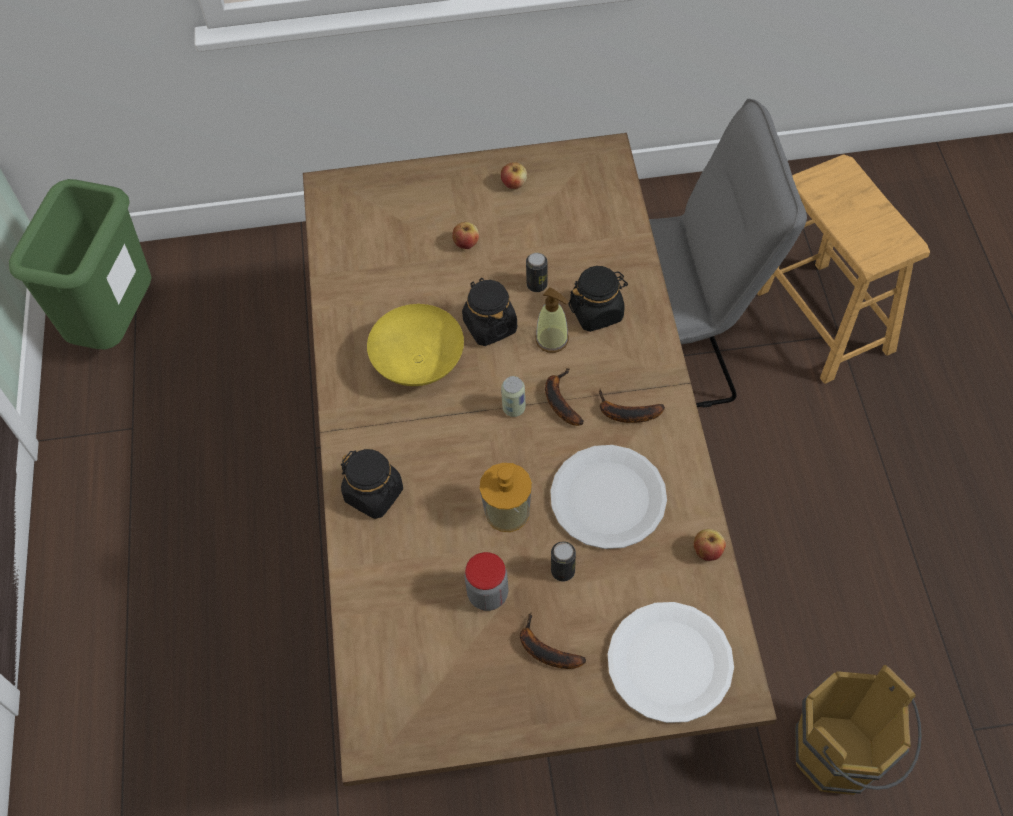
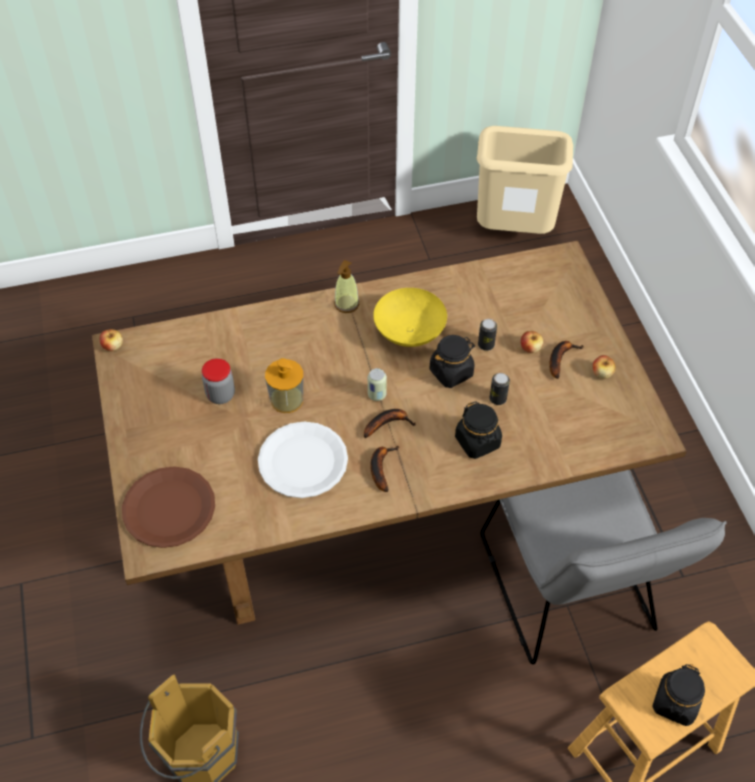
camera: 80 degrees right, 5 degrees down
(117, 324) = (514, 232): green trash can -> beige trash can
(374, 494) = (295, 322): black jar -> black jar (675, 703)
(544, 650) = (179, 431): banana -> banana (560, 358)
(552, 340) = (444, 414): soap dispenser -> soap dispenser (346, 304)
(563, 571) = (240, 437): can -> can (486, 345)
(669, 662) = (169, 508): white plate -> brown plate
(707, 551) = (261, 529): apple -> apple (113, 346)

